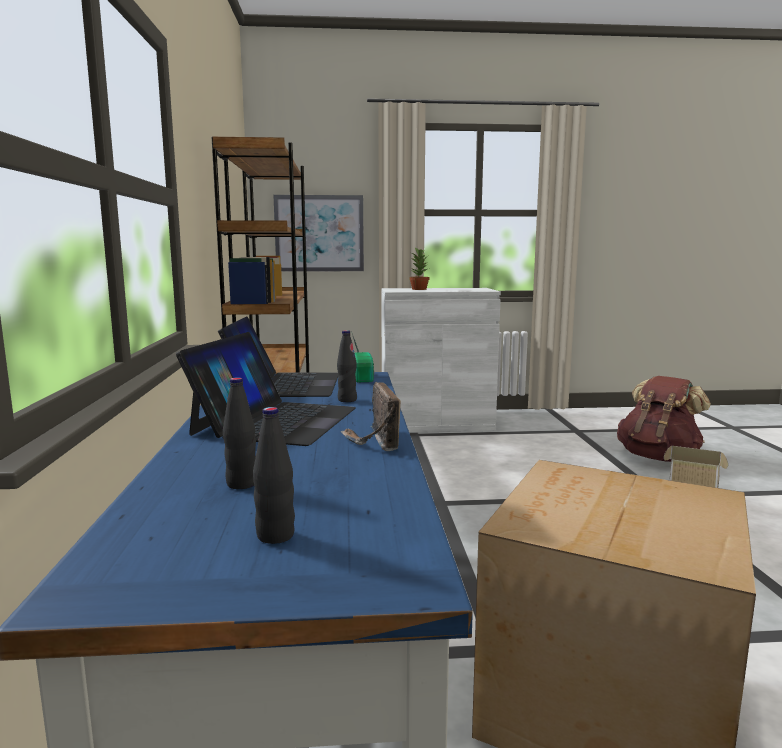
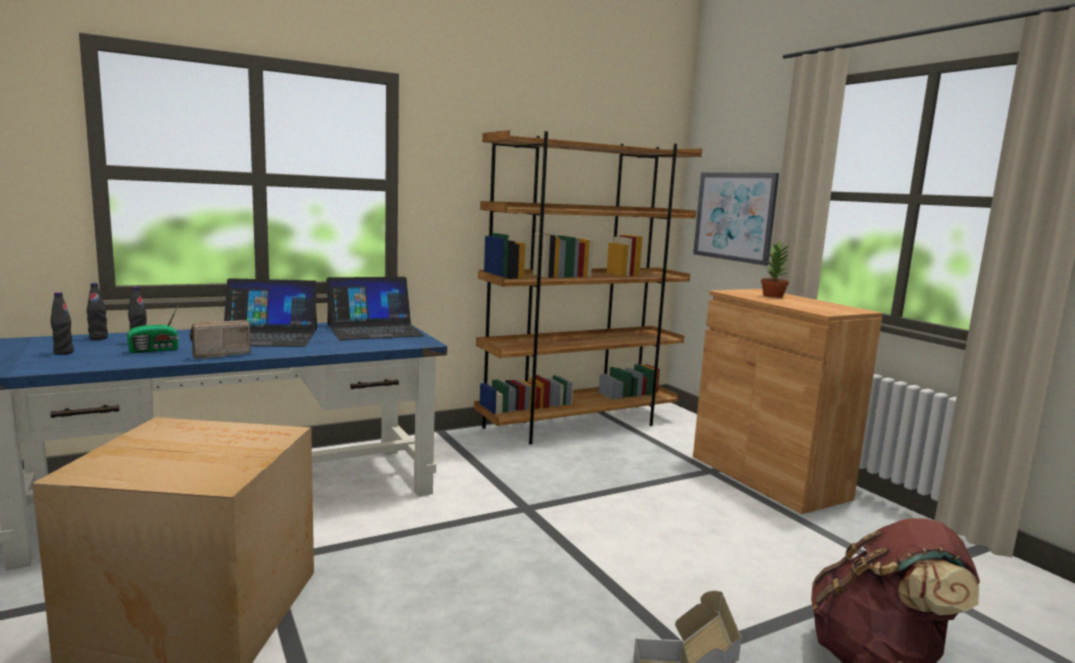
camera: 65 degrees right, 0 degrees up
(347, 400) = (330, 344): black bottle -> black bottle (98, 338)
(363, 377) = (414, 342): radio -> radio (155, 350)
(436, 424) = (768, 477): white cabinet -> brown cabinet

